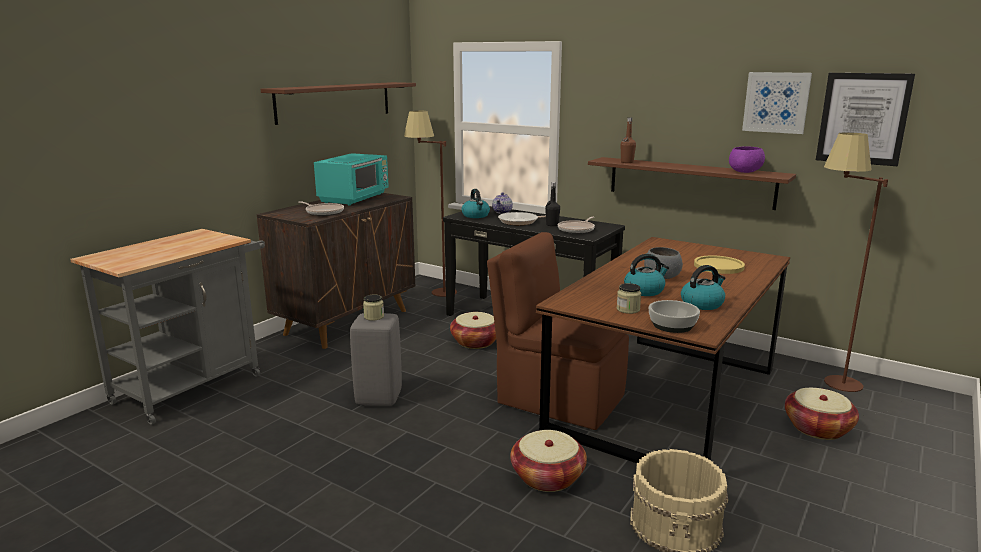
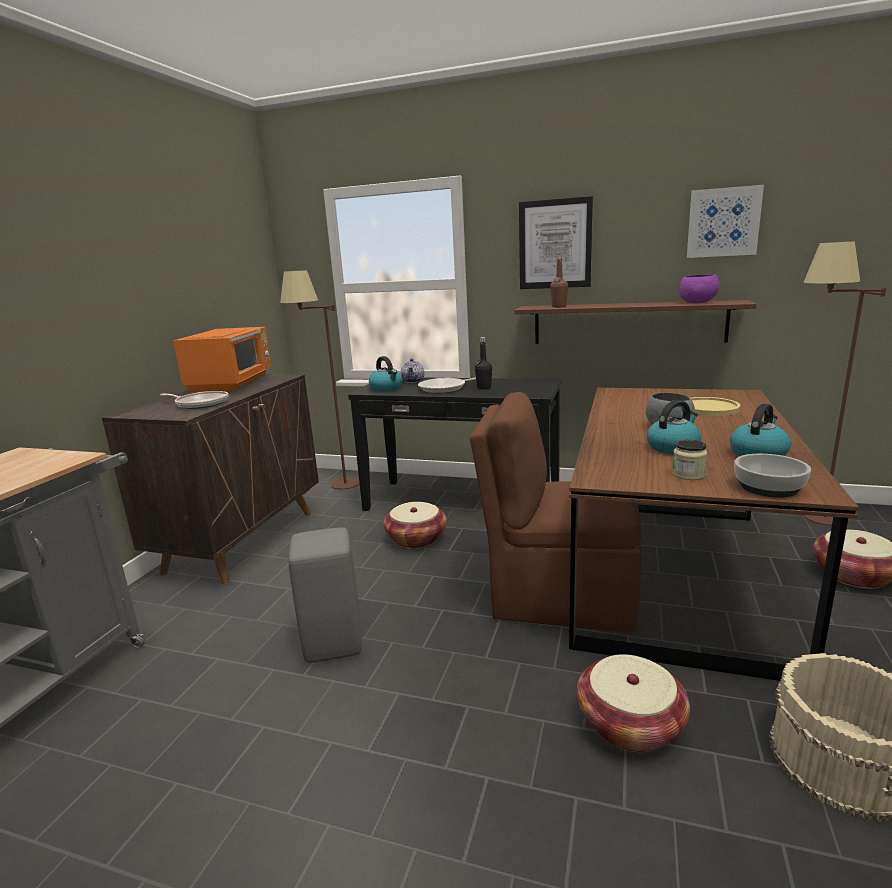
camera: 15 degrees left, 0 degrees up
(335, 102) = (187, 263): brown shelf -> none
(355, 198) = (232, 383): turquoise microwave -> orange microwave
(374, 317) = (317, 537): jar -> none
(577, 229) = (517, 389): frying pan -> none
(863, 118) = (821, 230): picture -> picture (555, 244)

